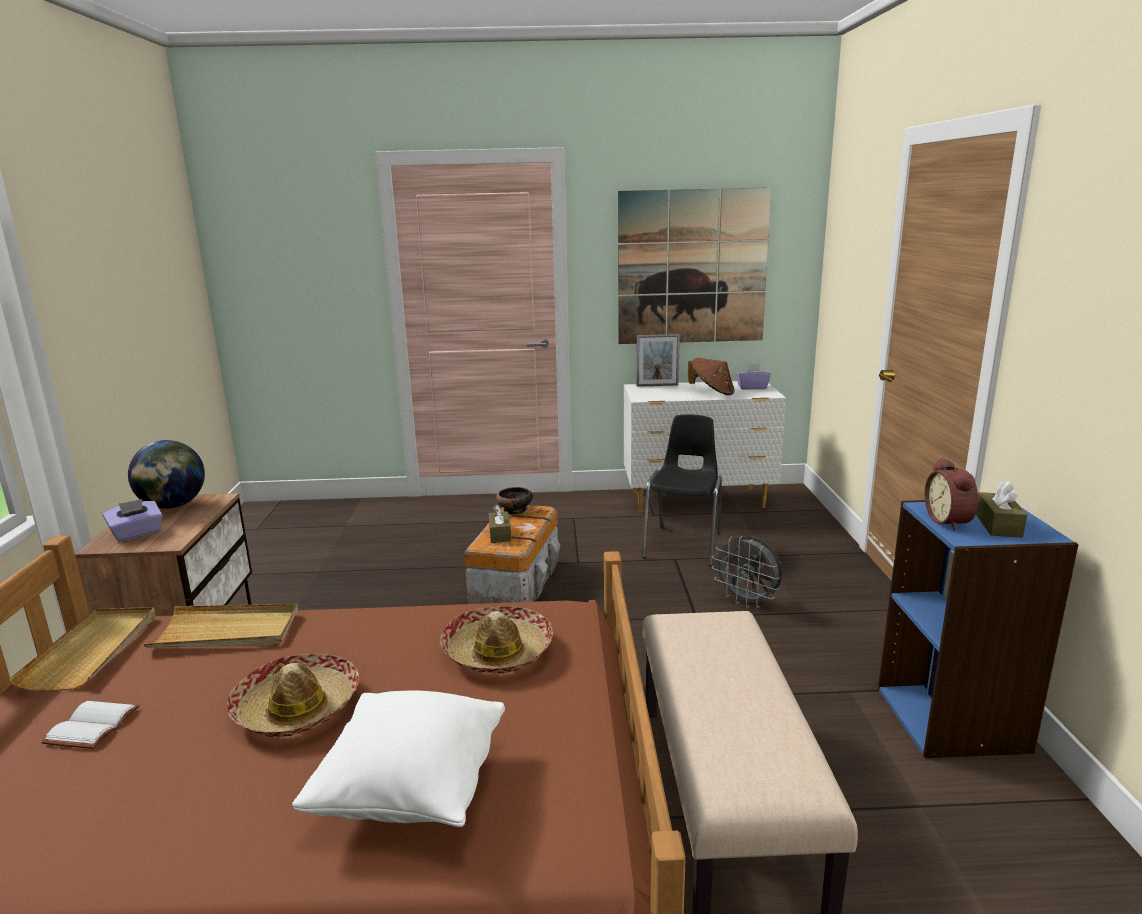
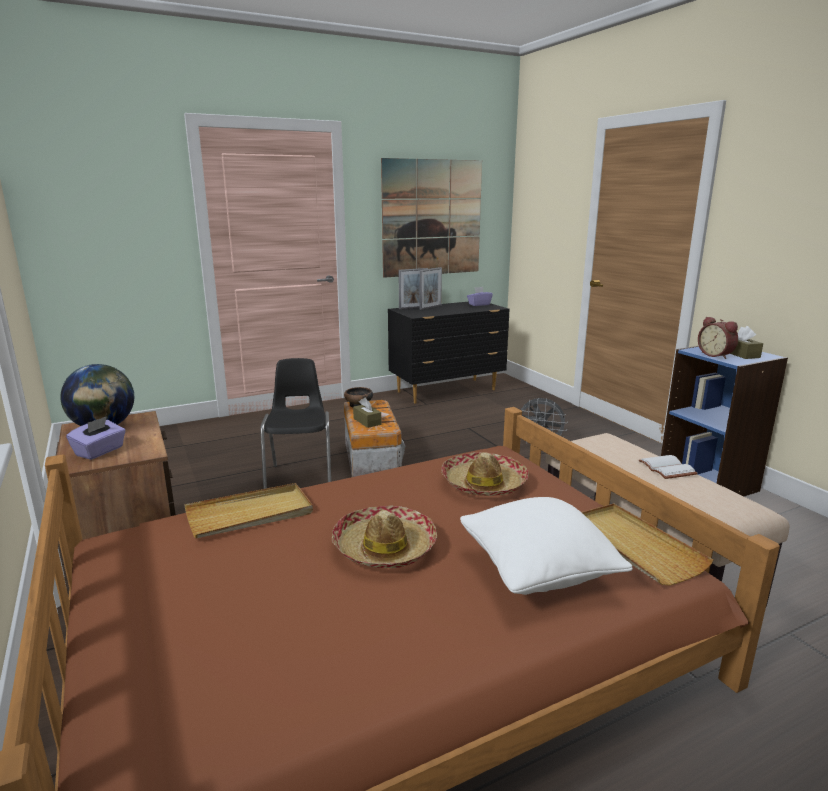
camera: 25 degrees left, 0 degrees up
(92, 650) = (135, 553): beige tray -> beige tray (633, 546)
(93, 727) = (223, 603): white book -> white book (668, 468)
(680, 387) = (430, 307): none -> picture frame
(684, 545) = (466, 419): black chair -> black chair (301, 479)
(699, 500) = (448, 391): white dresser -> black dresser
(712, 392) = (458, 309): brown hat -> none

